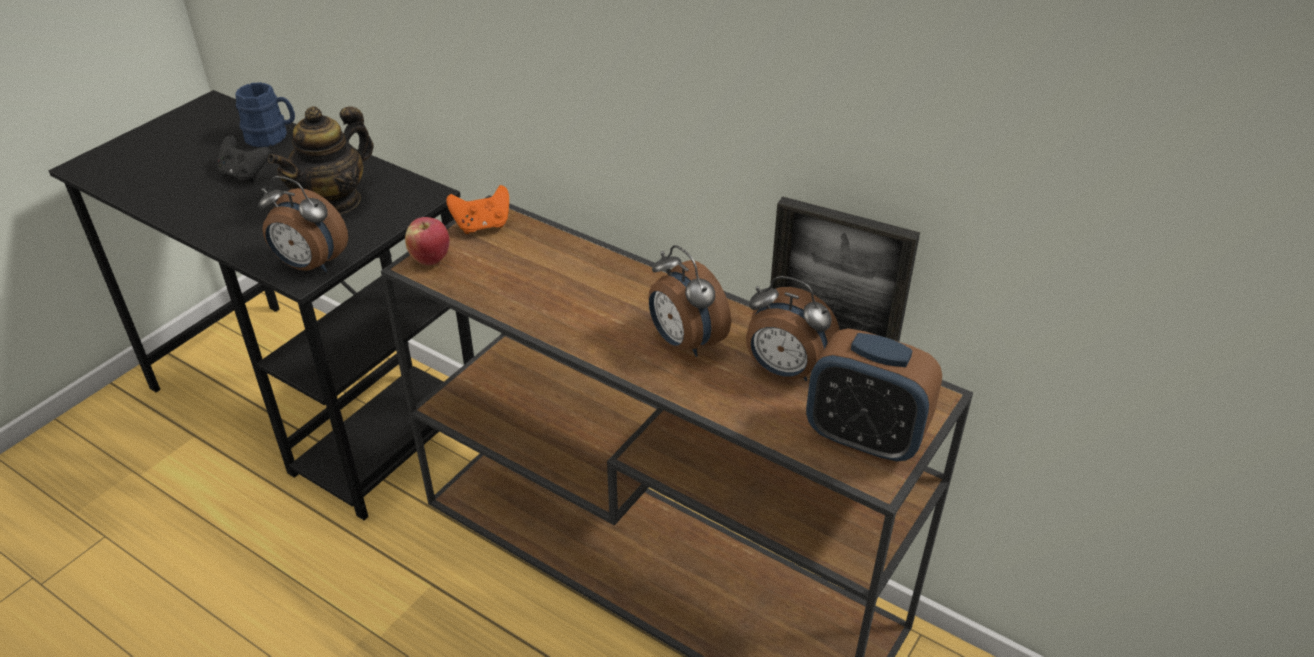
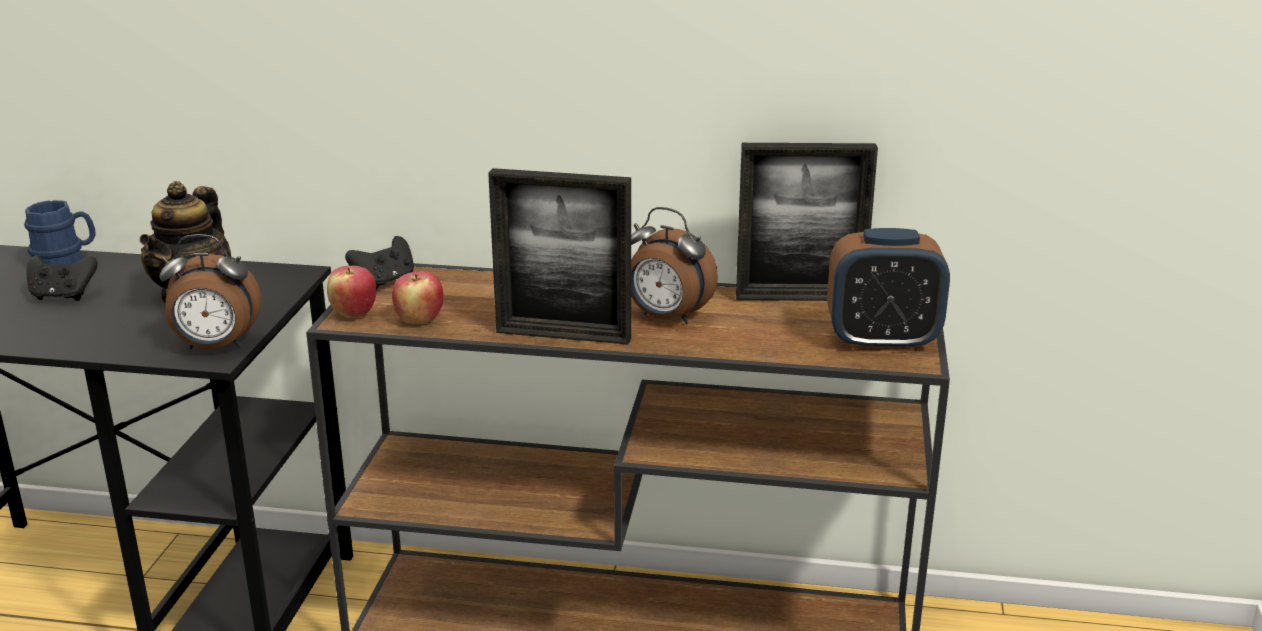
camera: 25 degrees left, 15 degrees down
(475, 282) = (419, 320): none -> apple
(482, 226) = (385, 281): orange game controller -> black game controller
(578, 338) = (563, 335): none -> picture frame
(784, 371) = (774, 317): alarm clock -> none

